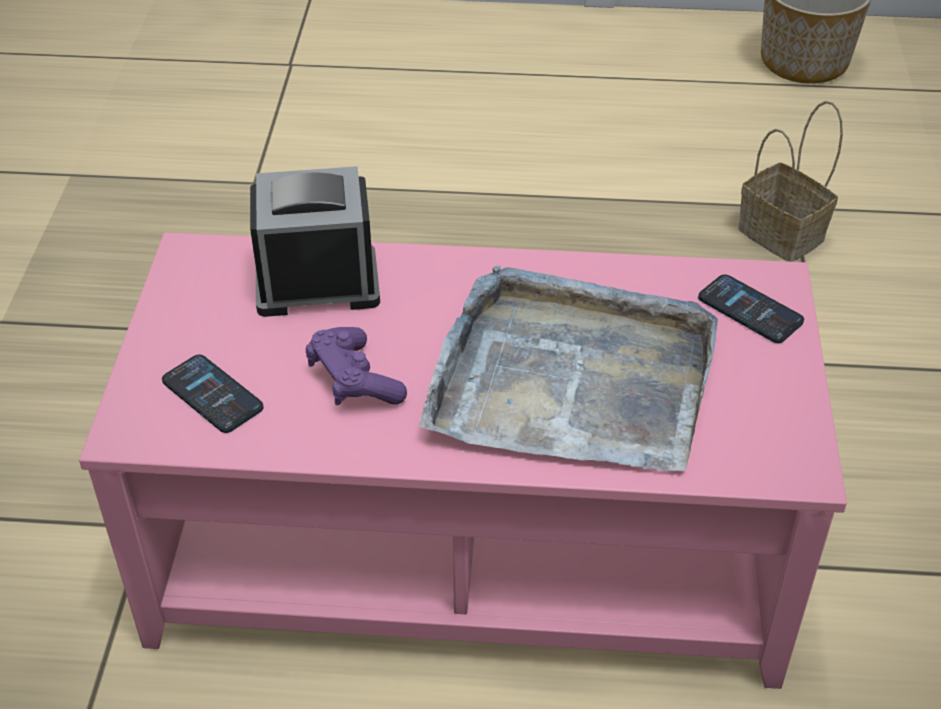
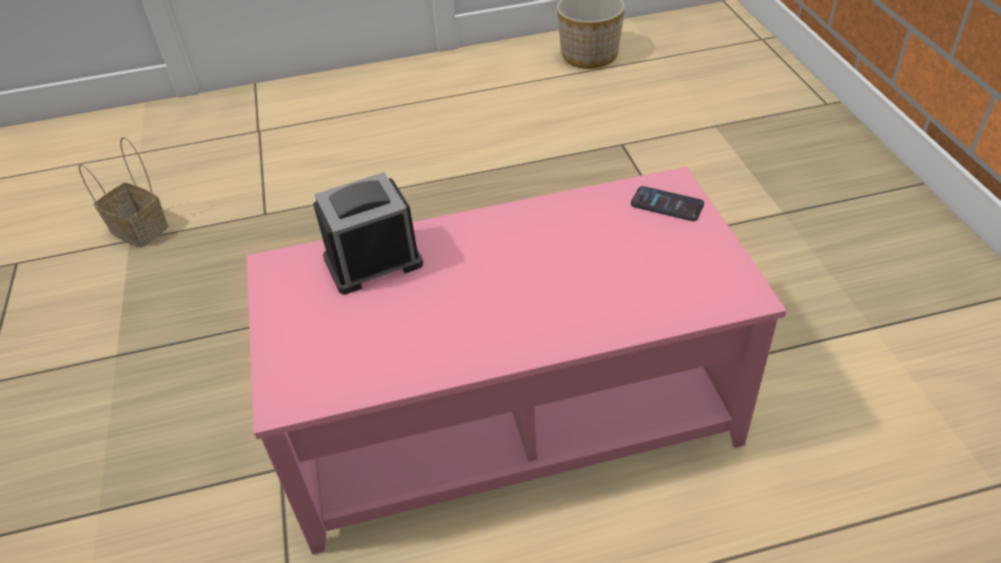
camera: 15 degrees left, 0 degrees up
(212, 395) = (333, 358): phone -> none
(354, 381) = (430, 321): purple game controller -> none
(571, 378) = (575, 278): grey tray -> none
(784, 235) = (623, 162): basket -> basket (141, 229)

